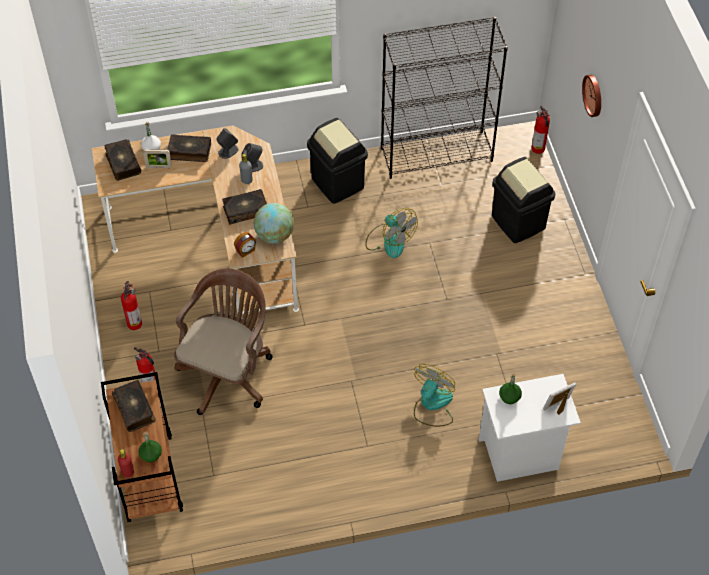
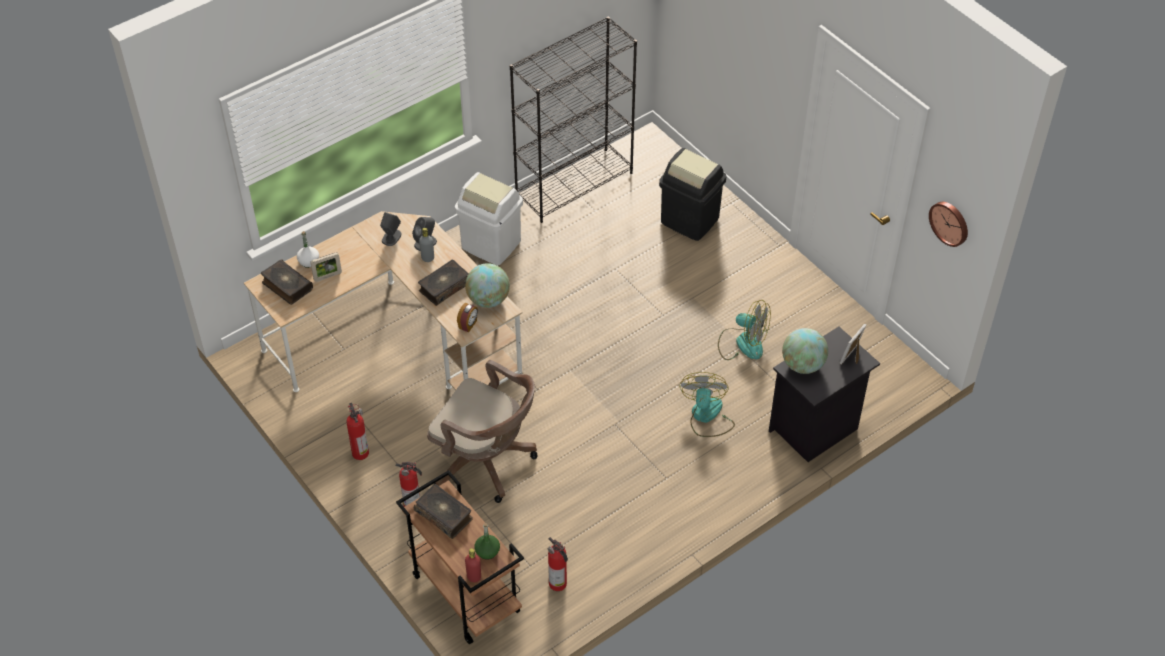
camera: 25 degrees left, 5 degrees down
(189, 152) = (351, 251): book -> none
(228, 372) = (486, 462): brown office chair -> brown office chair turned 120 degrees clockwise
(338, 183) = (491, 244): black trash can -> white trash can
(389, 240) = (575, 280): fan -> fan (742, 343)
(509, 397) = (802, 365): green bottle -> globe
(520, 454) = (815, 429): white nightstand -> black nightstand
(538, 149) = (669, 147): fire extinguisher -> fire extinguisher (558, 584)
(594, 95) = (745, 57): wall clock -> wall clock (950, 222)

